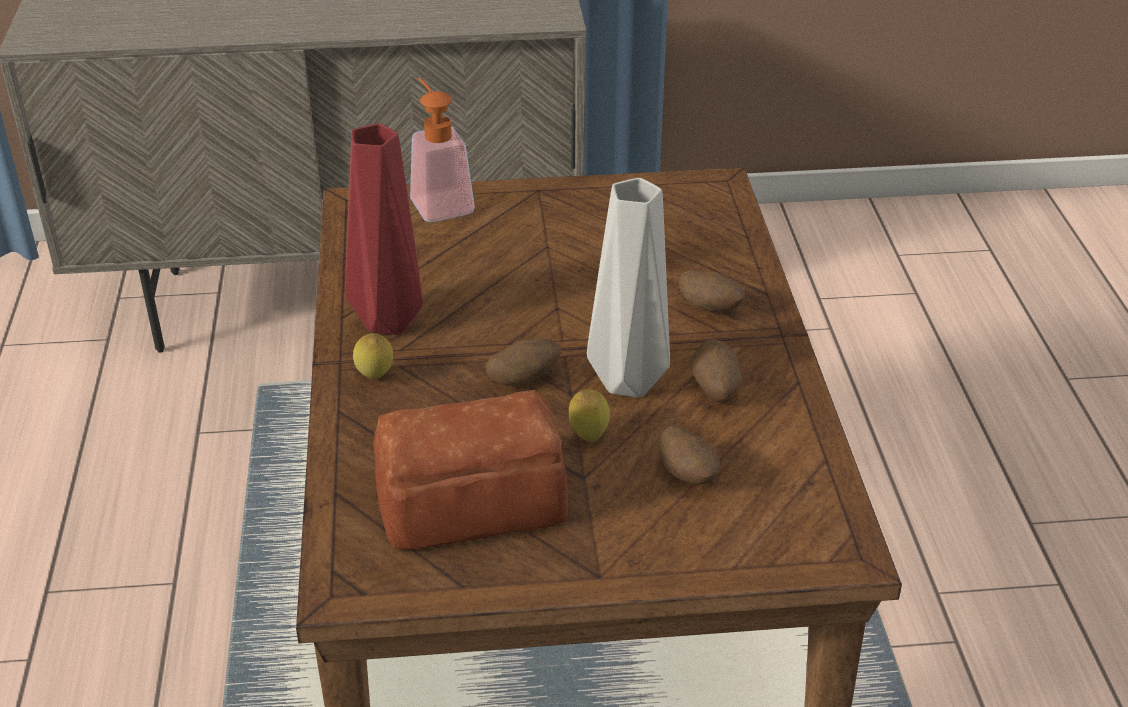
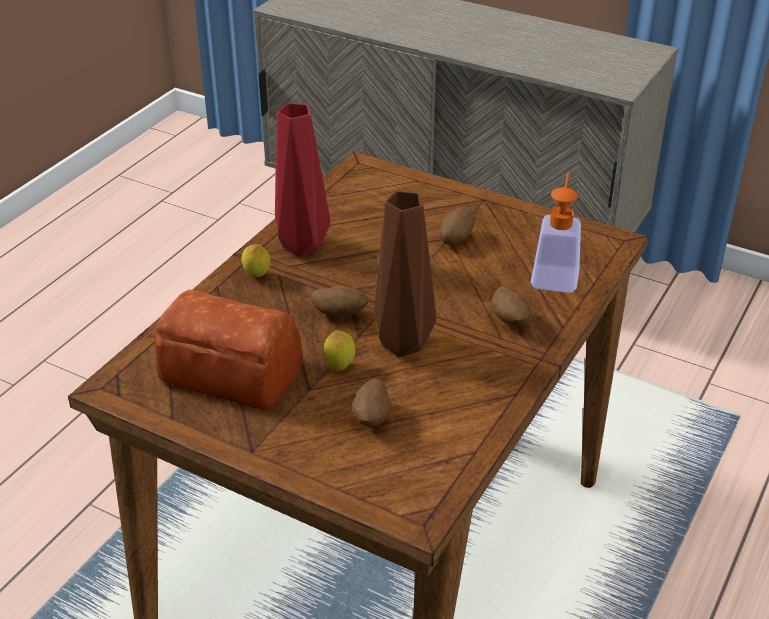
camera: 35 degrees right, 0 degrees up
(438, 201) = (412, 183): soap dispenser -> soap dispenser (555, 274)
(632, 383) = (404, 346): grey vase -> brown vase
(715, 389) = (453, 373): potato -> potato (456, 239)

